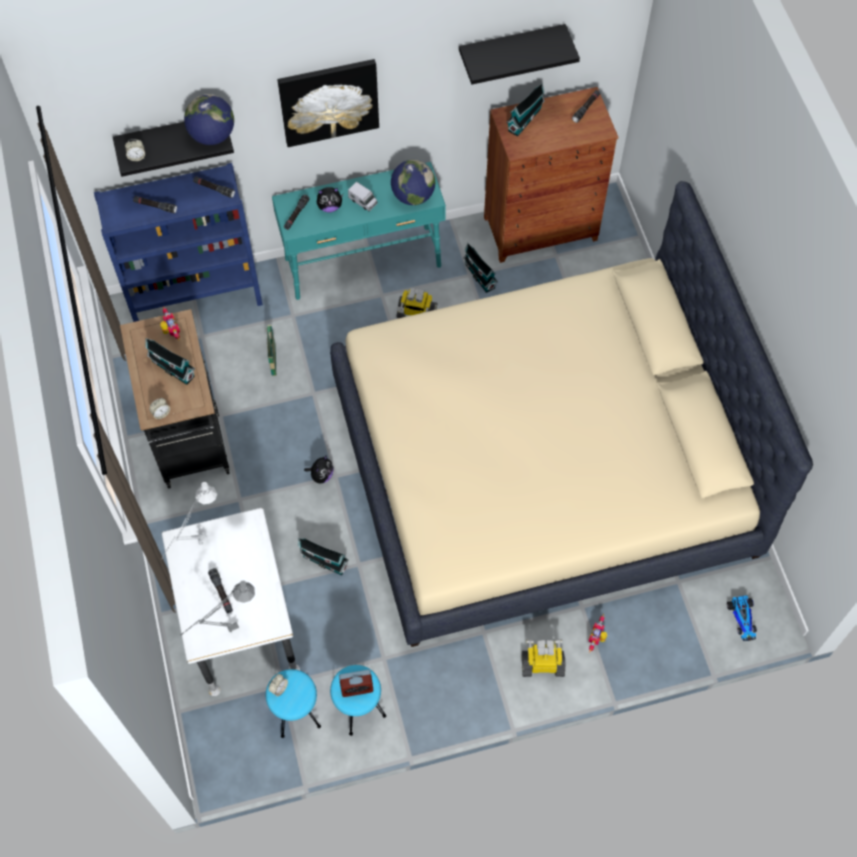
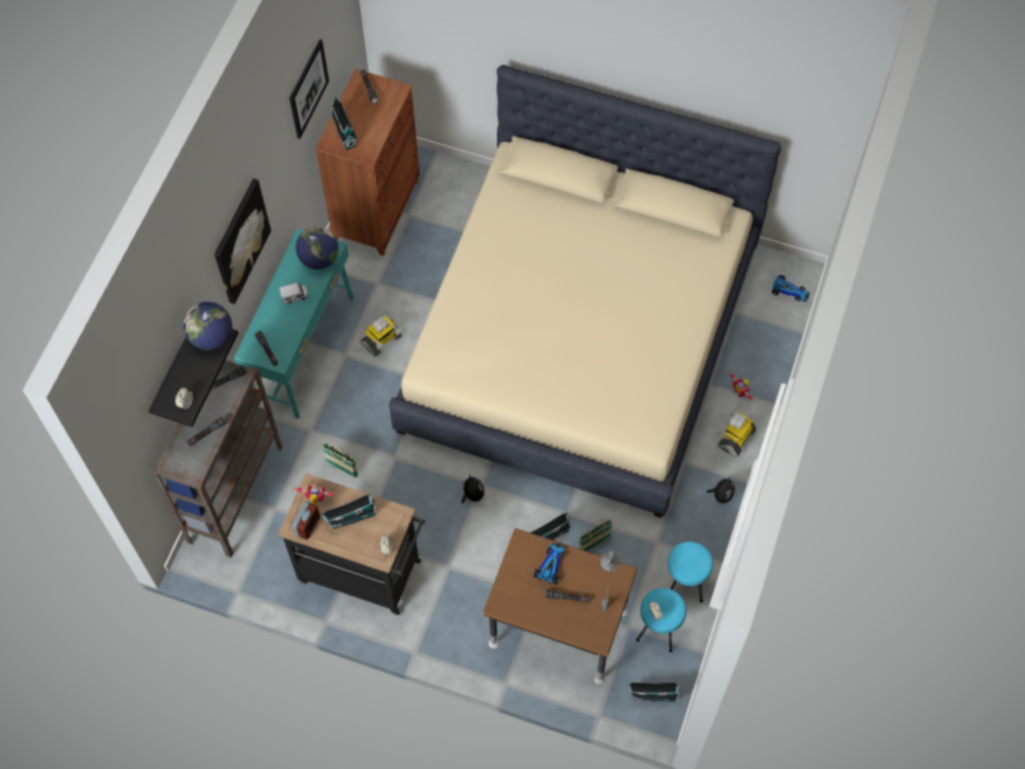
camera: 55 degrees left, 0 degrees up
(196, 299) = (235, 493): blue bookcase -> grey bookcase
(197, 548) = (516, 594): grey table lamp -> none
(241, 624) = (557, 627): white desk -> brown desk
(244, 559) = (550, 565): none -> toy car
(330, 207) = (280, 322): plush toy -> plush toy (721, 495)
(343, 605) = (594, 545): none -> basket
(357, 688) = (692, 559): alarm clock -> alarm clock (308, 526)
(479, 275) = (383, 276): toy house -> toy house (652, 694)
(511, 48) = (308, 89): black shelf -> picture

